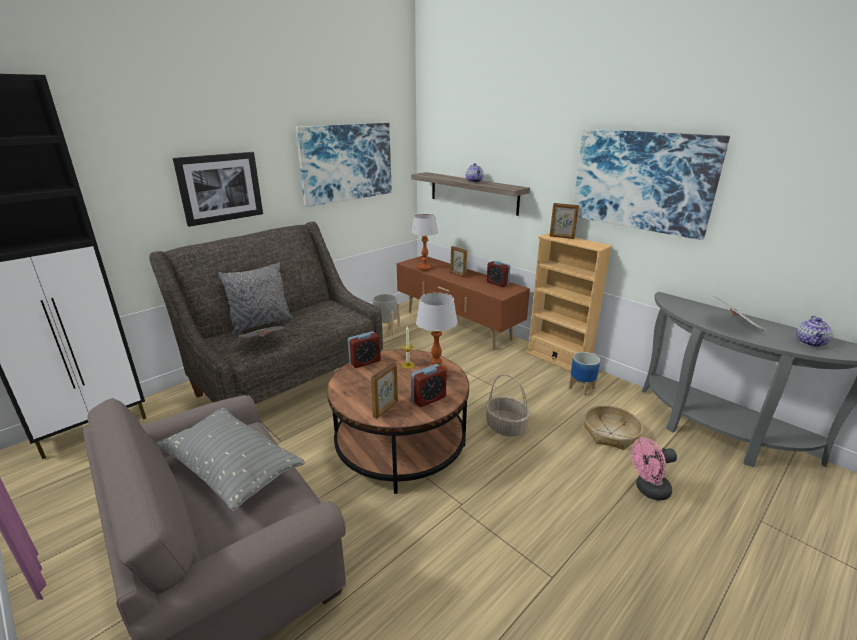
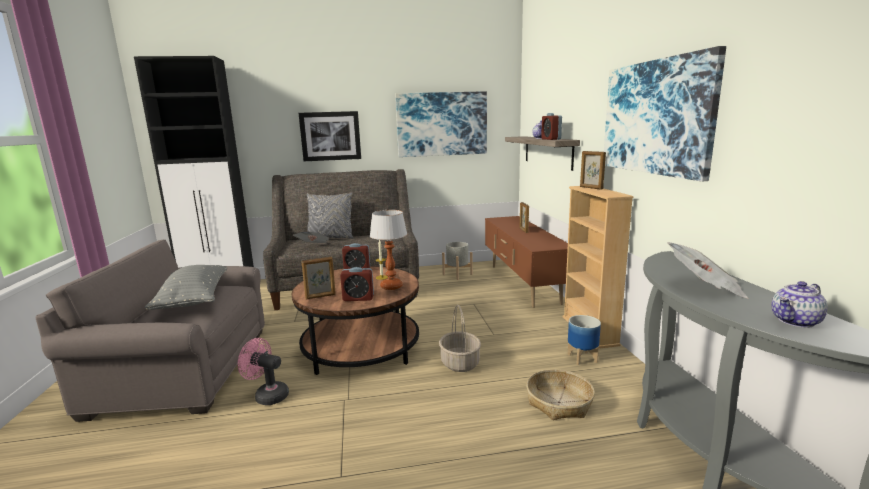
camera: 35 degrees right, 10 degrees down
(424, 268) = (501, 223): table lamp -> none
(497, 283) = (549, 240): alarm clock -> alarm clock (551, 139)
(648, 490) = (529, 461): pink fan -> pink fan (267, 395)

